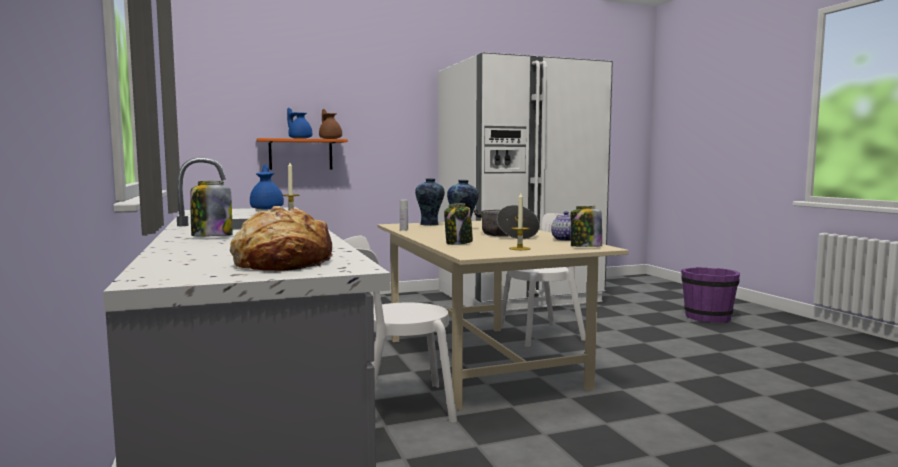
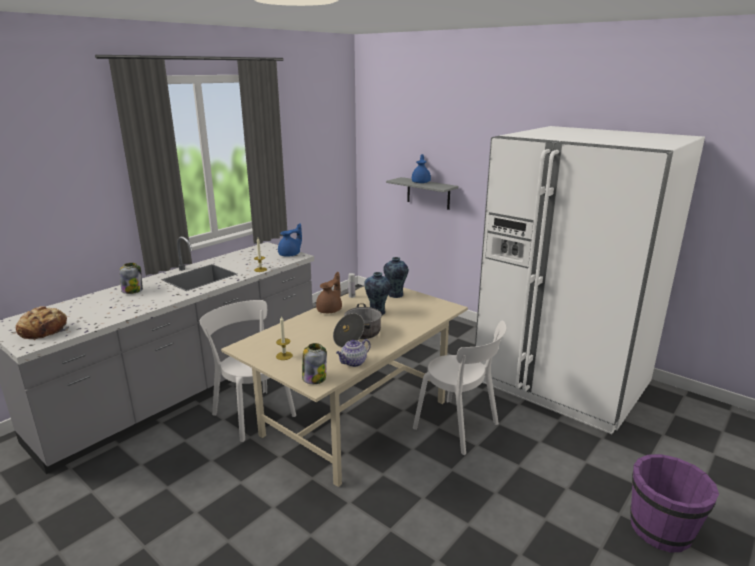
camera: 60 degrees right, 15 degrees up
(300, 154) = (428, 193): orange shelf -> grey shelf
(330, 139) = (441, 186): brown teapot -> brown teapot (330, 310)
(459, 243) = (296, 330): jar -> none

